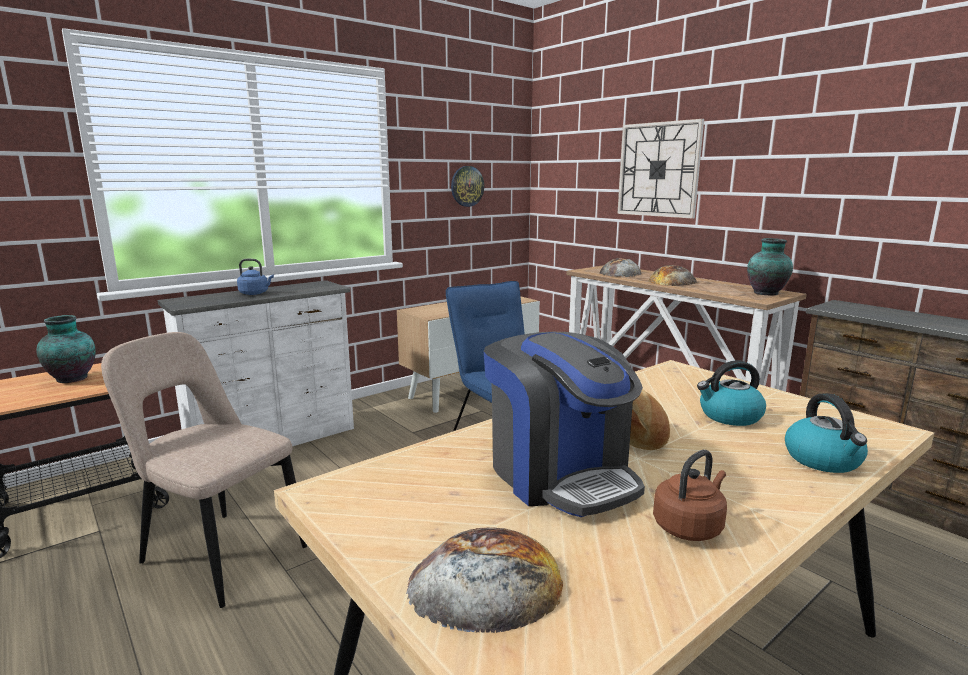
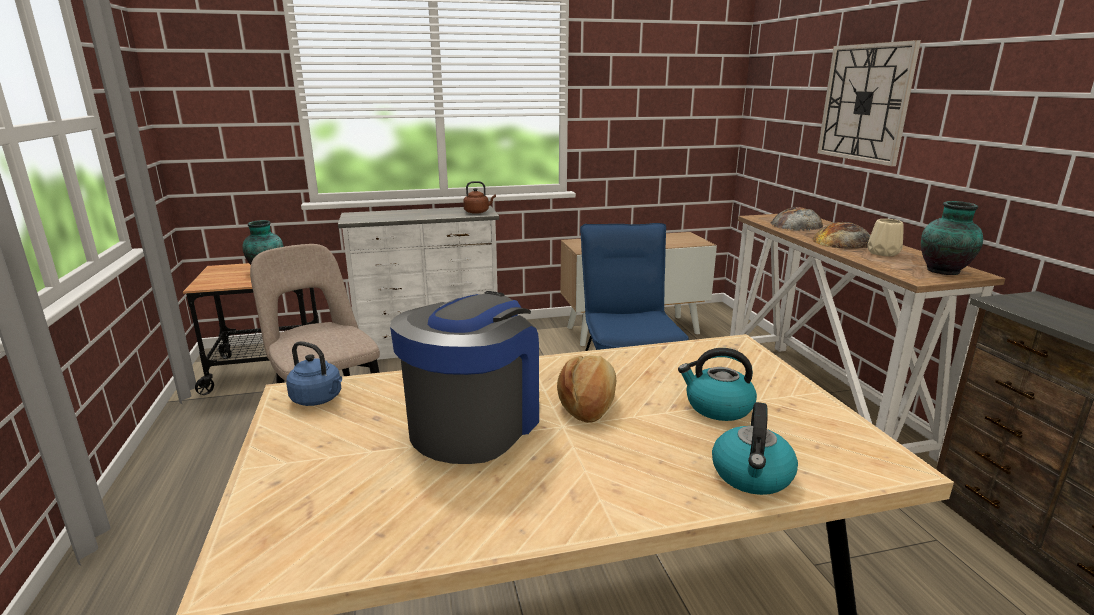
camera: 25 degrees right, 5 degrees up
(255, 293) = (416, 214): blue kettle -> blue kettle (319, 399)
(467, 186) = (659, 114): wall clock -> none
(486, 582) = (310, 491): bread -> none
(560, 474) = (475, 424): coffee machine -> coffee machine turned 150 degrees counterclockwise
(689, 526) = (518, 498): brown kettle -> brown kettle (478, 212)
(710, 286) = (883, 253): none -> beige vase

